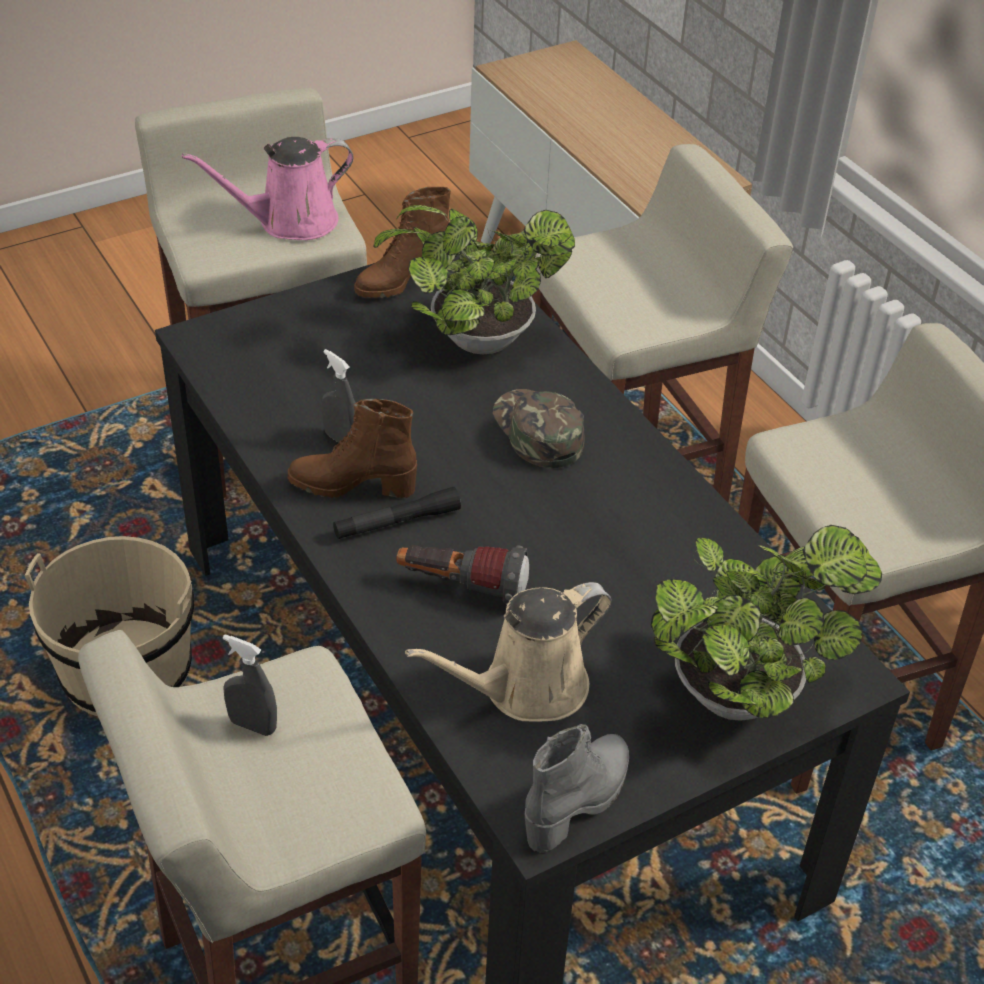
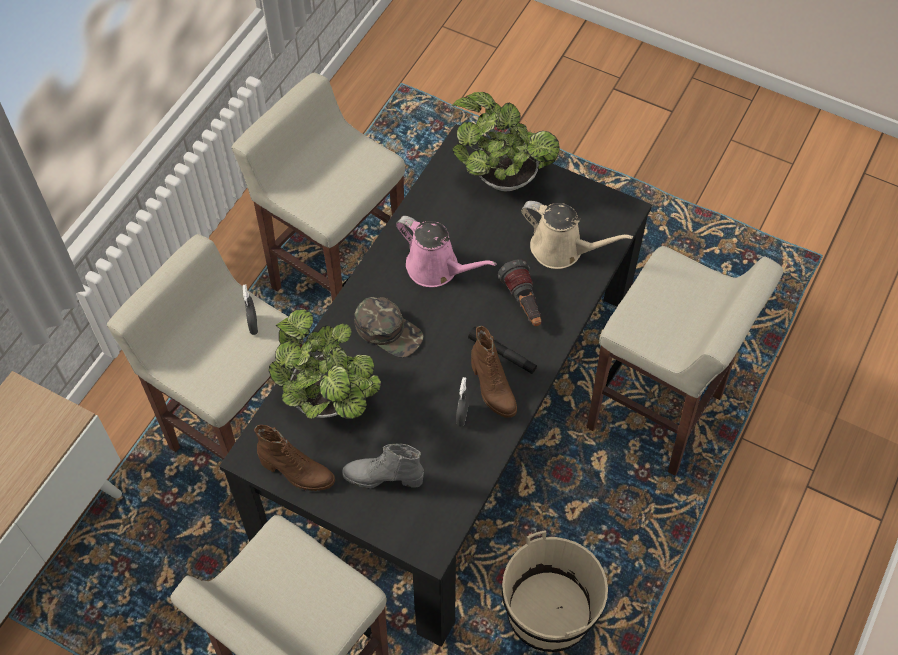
camera: 120 degrees left, 15 degrees up
(253, 725) = (668, 329): grey spray bottle -> grey spray bottle (253, 325)
(290, 222) = (283, 570): pink watering can -> pink watering can (437, 268)
(537, 431) = (388, 330): green cap -> green cap turned 90 degrees counterclockwise
(578, 801) = (603, 204): grey boot -> grey boot (383, 477)

